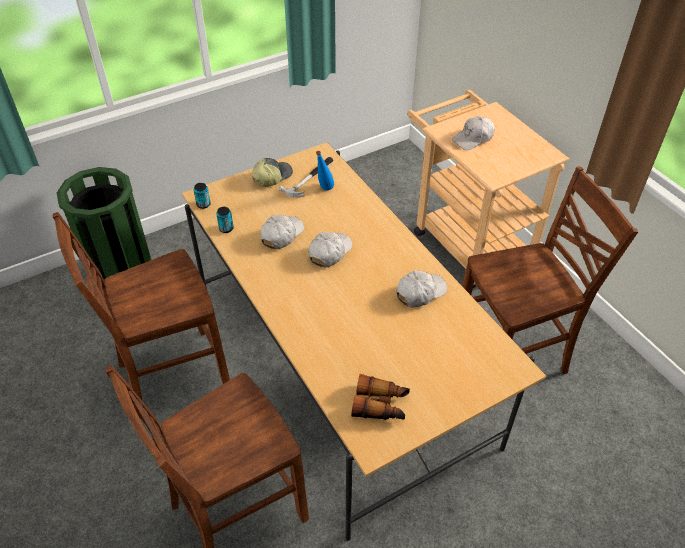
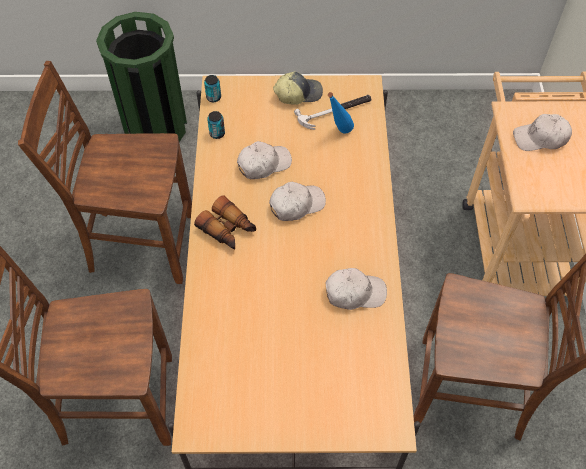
camera: 30 degrees right, 10 degrees up
(381, 405) = (232, 391): binoculars -> binoculars (228, 230)

